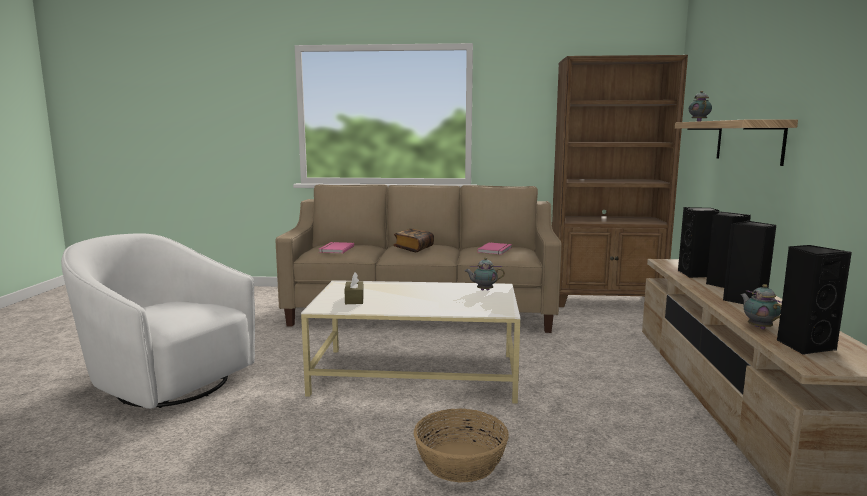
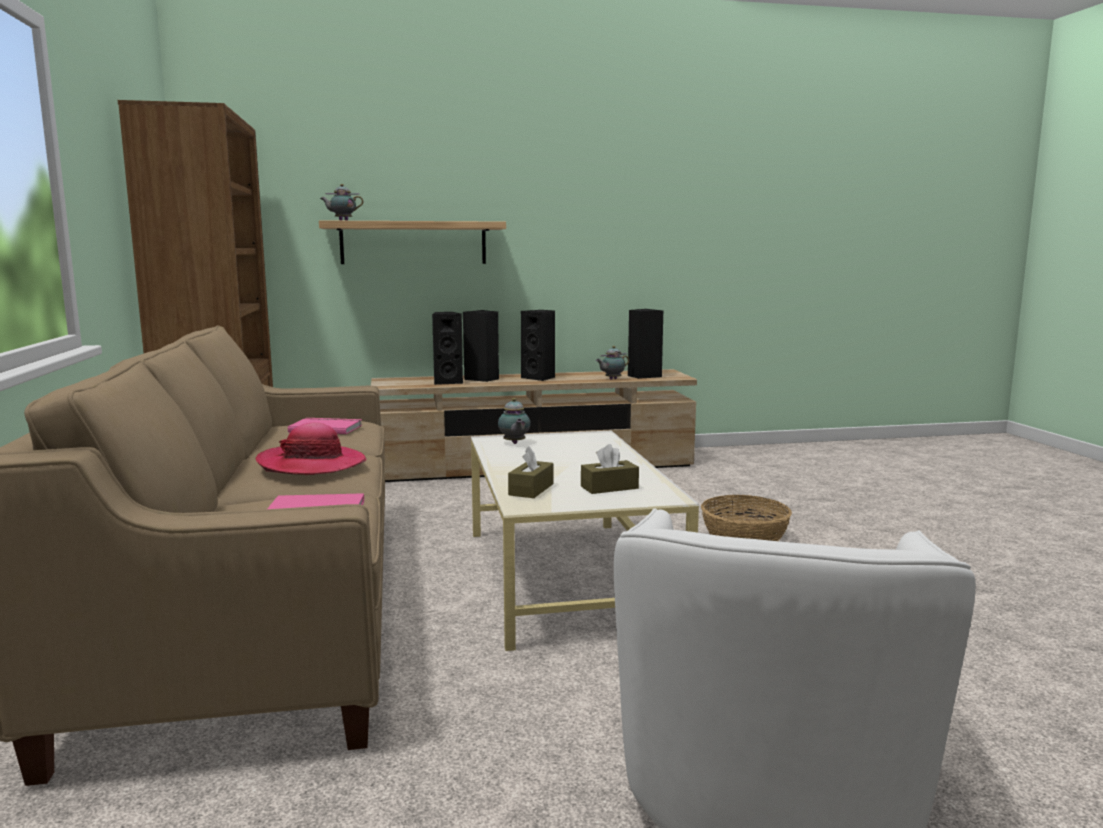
camera: 105 degrees left, 0 degrees up
(368, 286) = (531, 489): none -> brown tissue box
(413, 248) = (312, 464): book -> hat

